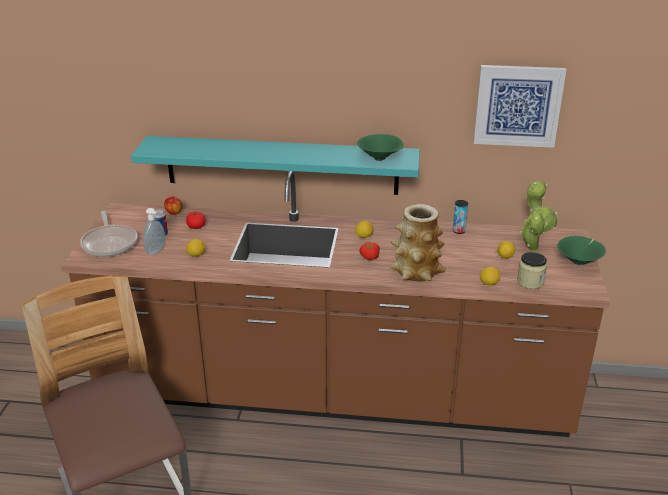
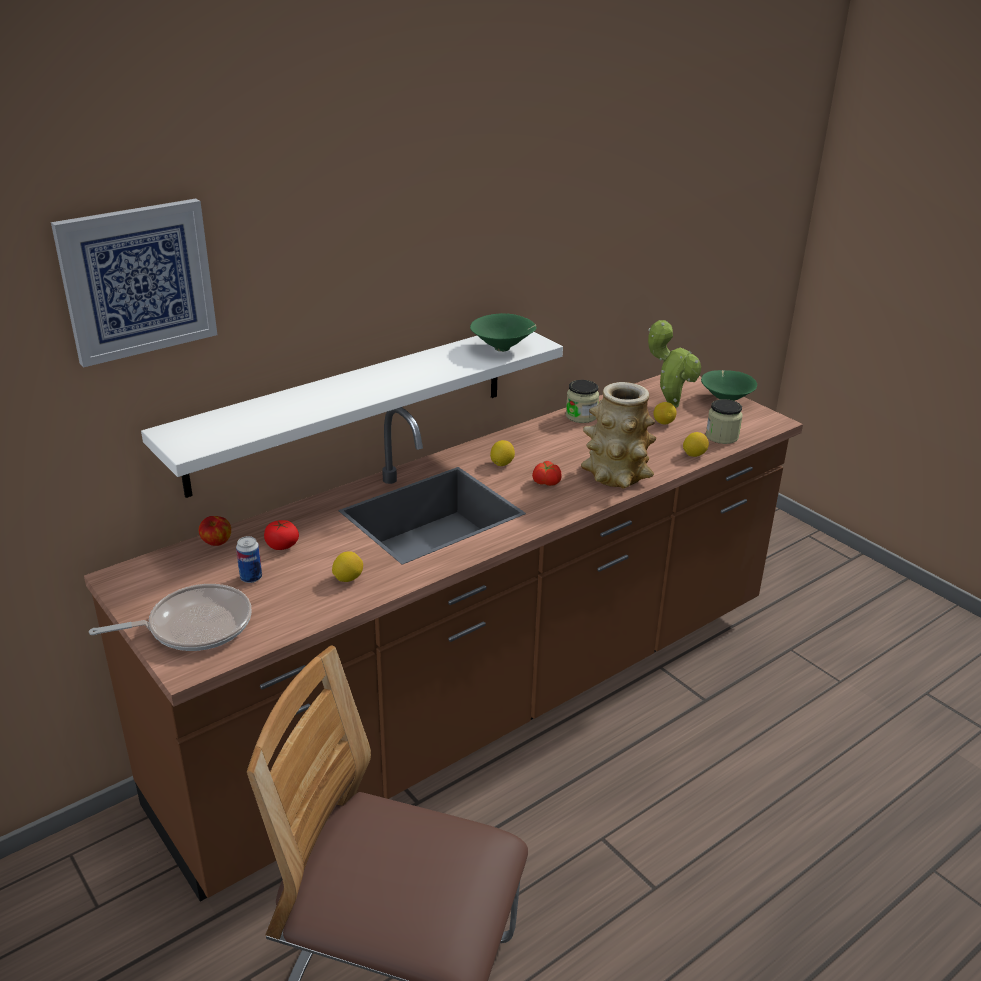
camera: 45 degrees left, 0 degrees up
(110, 243) = (194, 626): frying pan -> frying pan turned 45 degrees counterclockwise
(157, 252) = (287, 602): soap dispenser -> none
(281, 165) = (352, 407): turquoise shelf -> white shelf
(459, 231) = (581, 416): can -> jar
(518, 105) = (614, 235): picture -> picture (137, 281)

